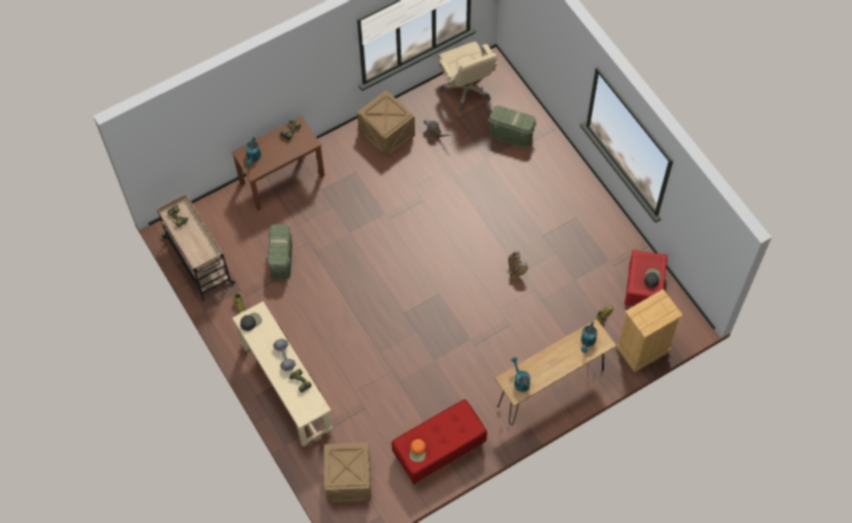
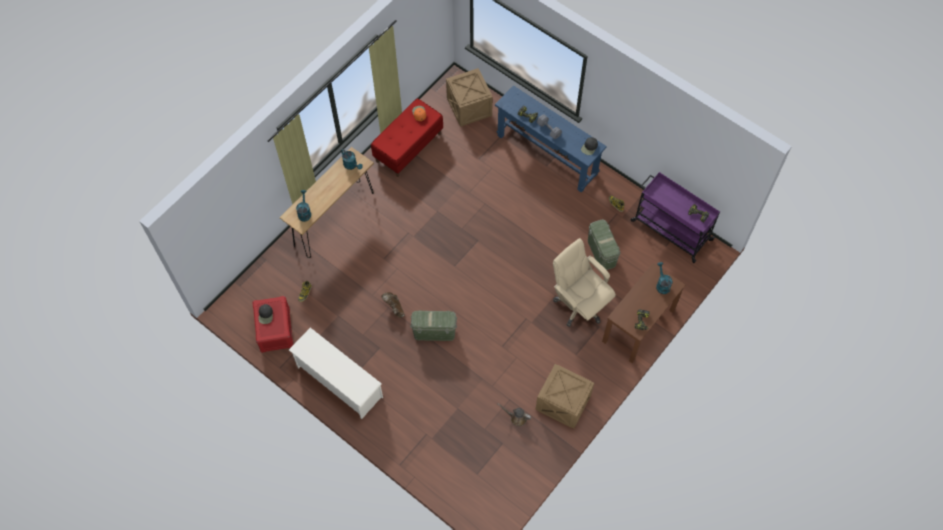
camera: 160 degrees right, 0 degrees up
(199, 261) = (670, 230): beige cart -> purple cart
(286, 388) = (547, 155): beige console table -> blue console table
(466, 89) = (504, 480): beige office chair -> beige office chair (579, 304)
(511, 135) = (442, 442): green storage box -> green storage box (434, 332)
(592, 216) = (339, 382): none -> white shoe rack
(642, 350) = (264, 273): beige dresser -> none

